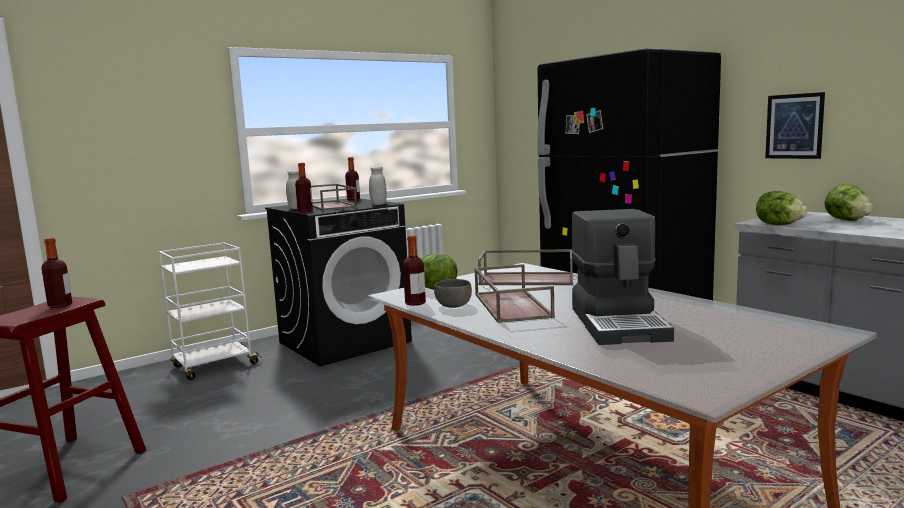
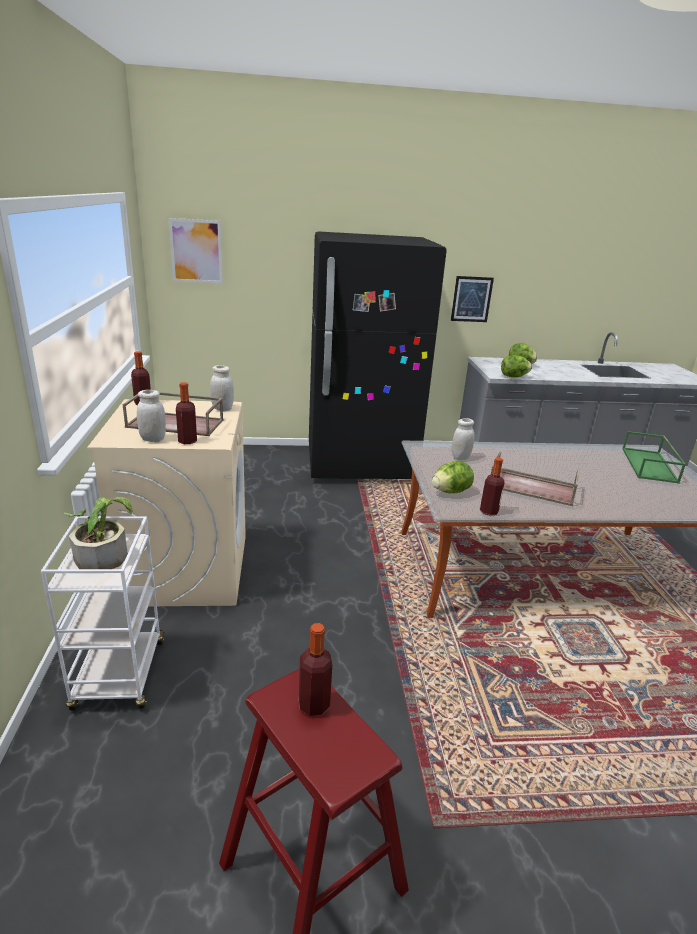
camera: 60 degrees left, 15 degrees up
(207, 262) = (104, 554): none -> potted plant
(345, 342) = (186, 568): black washing machine -> beige washing machine
(454, 305) = (511, 502): grey bowl -> none
(524, 101) = (196, 251): none -> picture
(527, 279) = (460, 457): brown tray -> white jar
(620, 323) = (602, 479): coffee machine -> none
(754, 336) = (650, 465): none -> green tray

